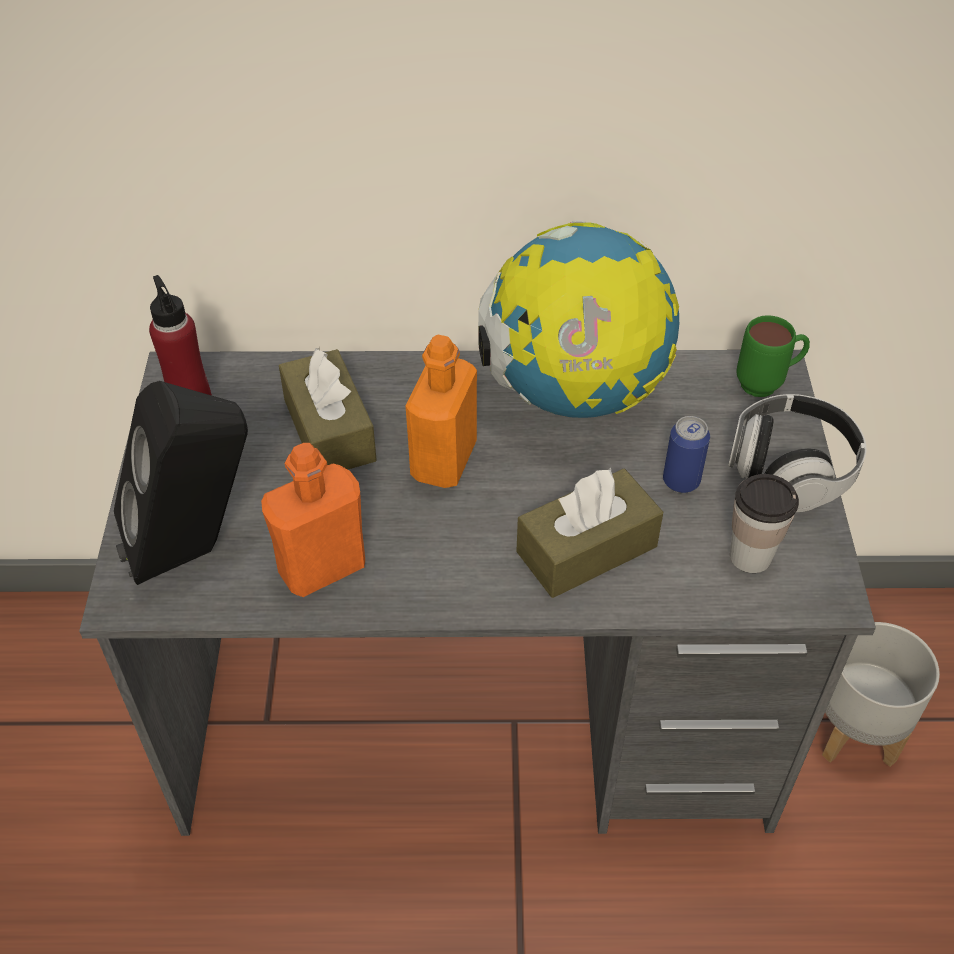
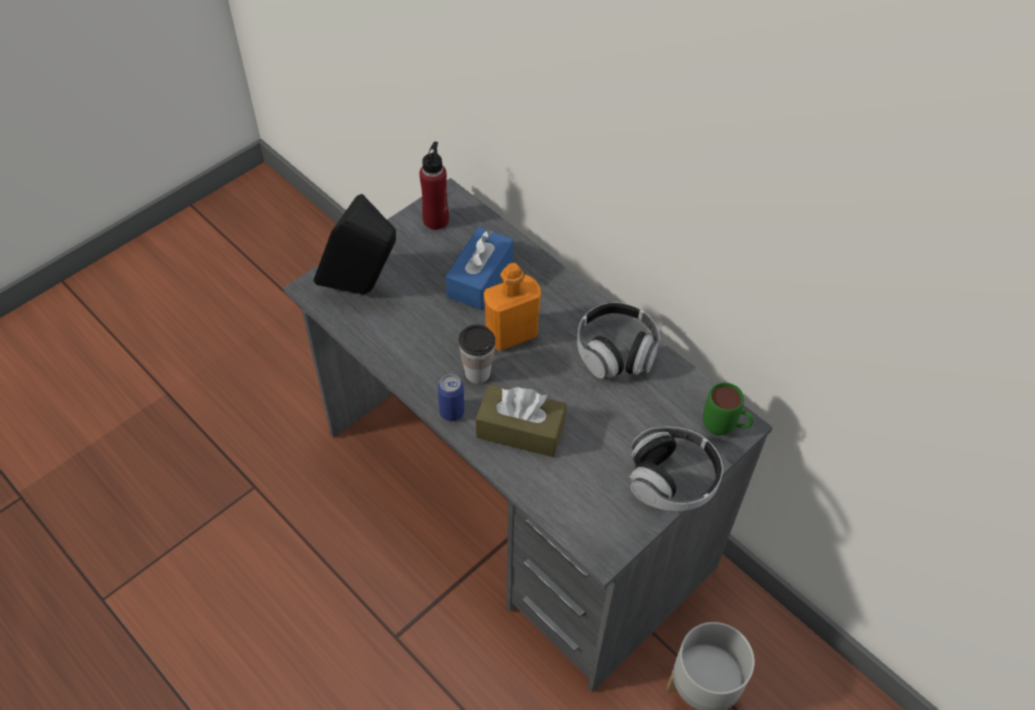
camera: 45 degrees right, 5 degrees up
(322, 567) = (400, 340): orange bottle -> none
(329, 430) = (480, 278): brown tissue box -> blue tissue box
(574, 393) = (616, 352): globe -> headphones
(681, 481) = (608, 438): can -> can (452, 412)
(750, 556) = (591, 500): cup -> cup (477, 373)

